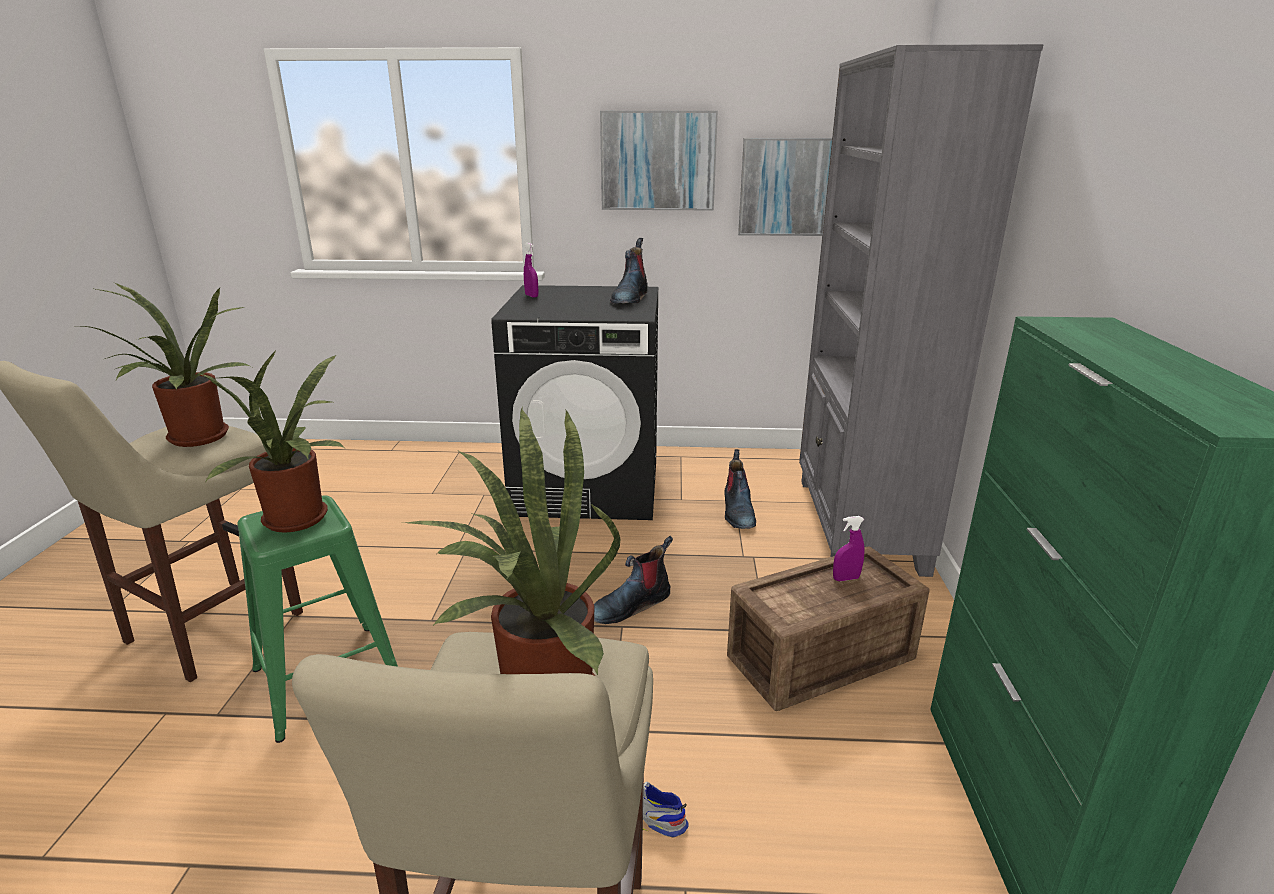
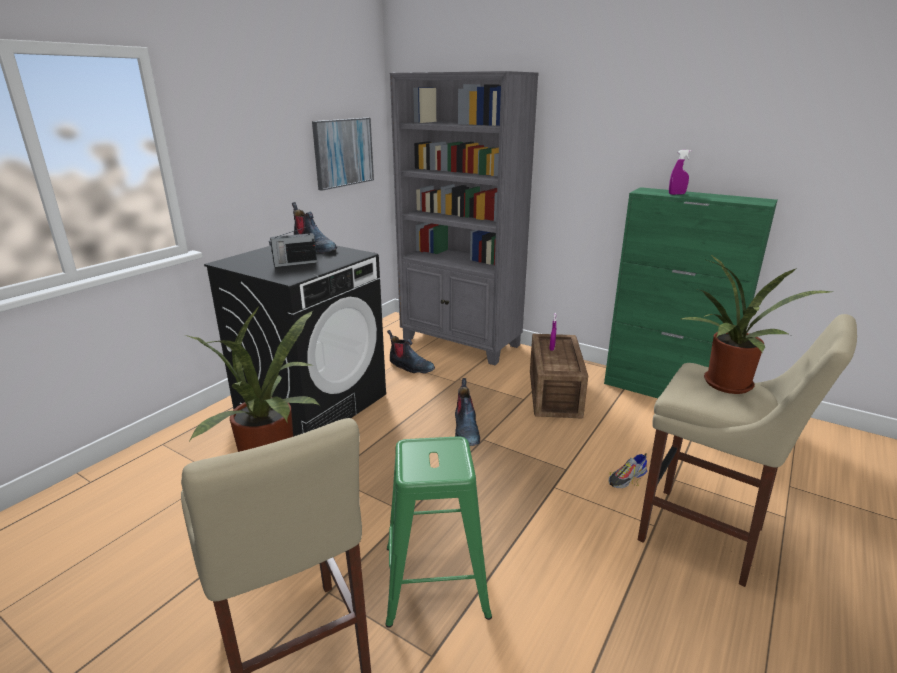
camera: 60 degrees left, 0 degrees up
(301, 521) = (436, 454): potted plant -> none
(531, 296) = (248, 266): purple spray bottle -> purple spray bottle (676, 194)
(564, 305) = (294, 263): none -> radio
(658, 161) = (265, 142): picture -> none

